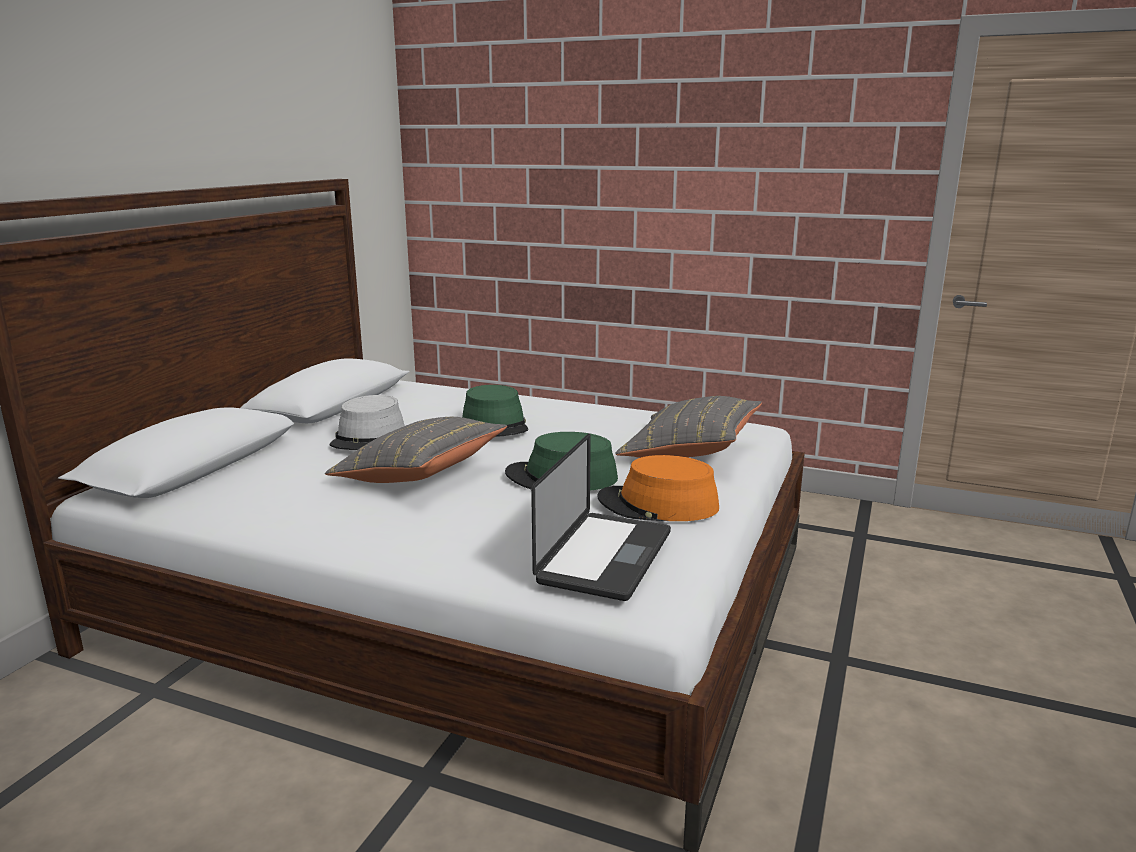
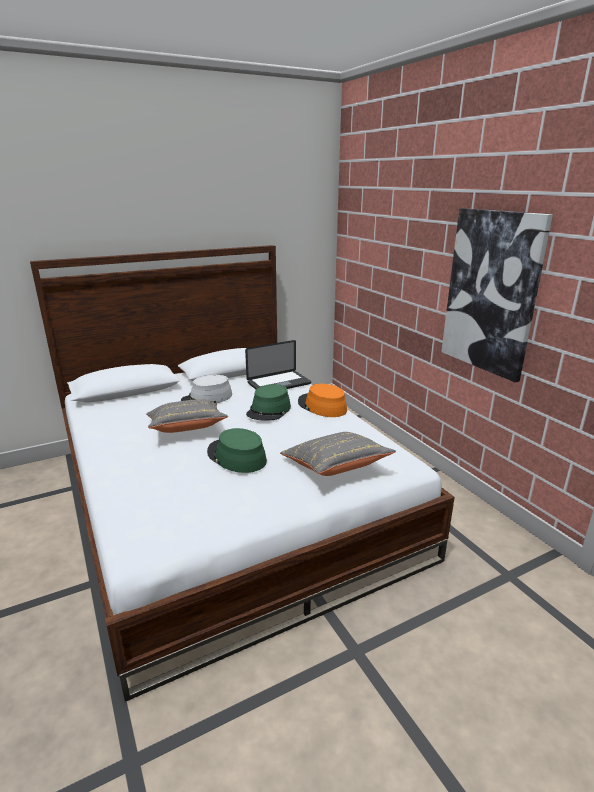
camera: 40 degrees right, 5 degrees up
(605, 557) = (162, 515): laptop -> laptop (279, 383)
(658, 505) = (248, 496): orange hat -> orange hat (322, 406)
(726, 207) = (491, 292): none -> picture

